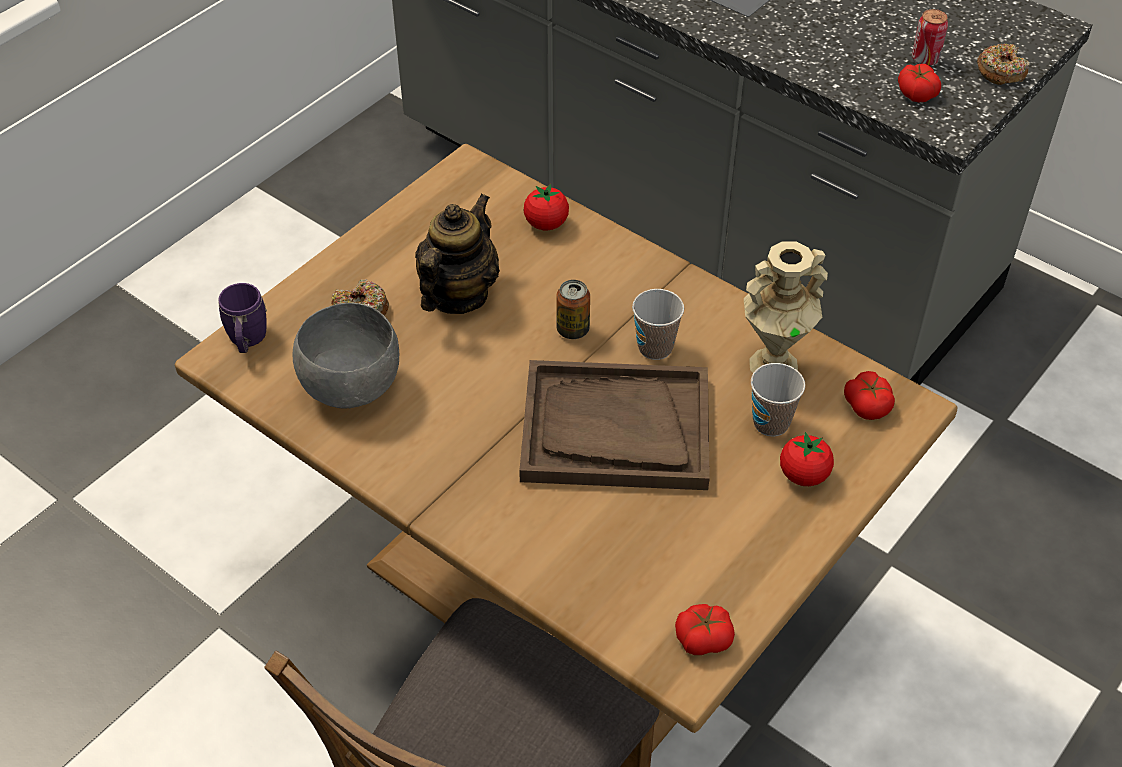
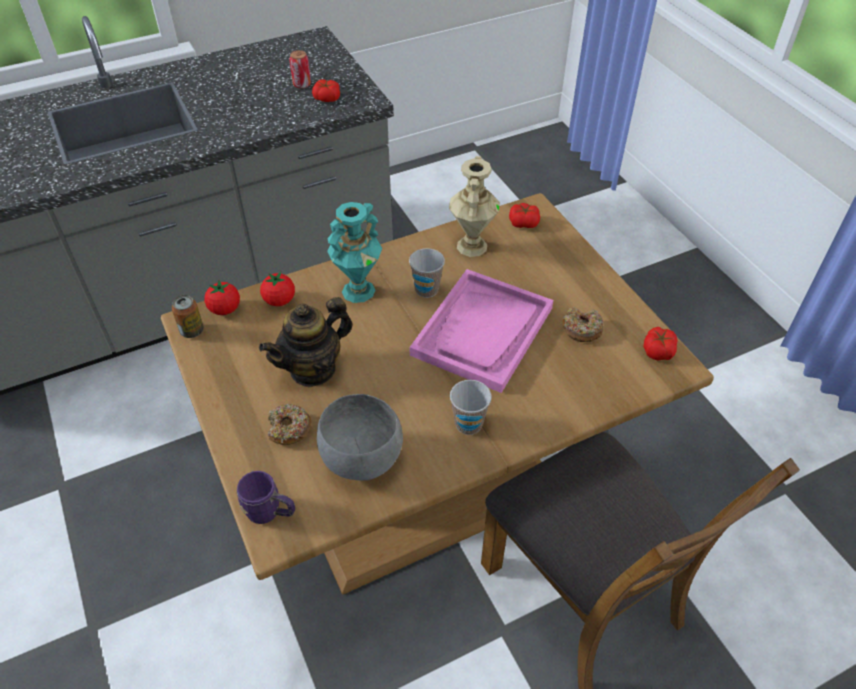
camera: 65 degrees left, 0 degrees up
(458, 295) = (313, 369): teapot -> teapot turned 90 degrees counterclockwise
(573, 330) = (386, 321): can -> can (192, 331)
(609, 284) = (358, 290): none -> turquoise vase
(615, 429) = (482, 332): brown tray -> pink tray
(771, 423) = (515, 264): cup -> cup (468, 424)
(803, 475) = (560, 266): tomato -> tomato (225, 309)
(1000, 72) = (336, 66): donut -> donut (581, 329)

